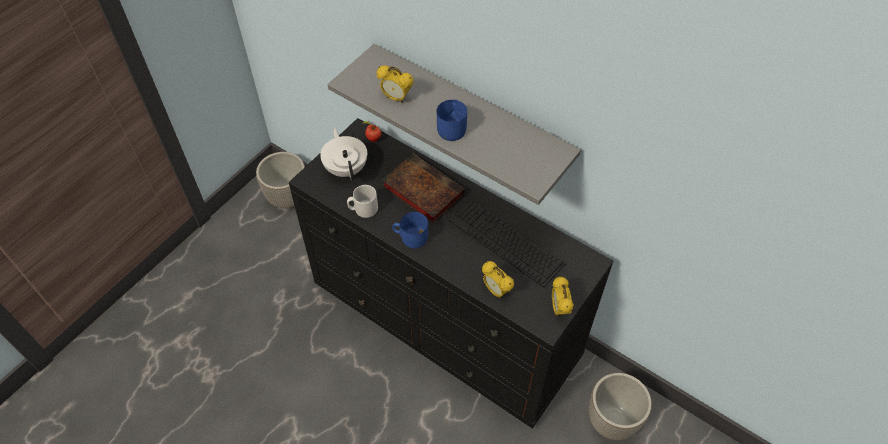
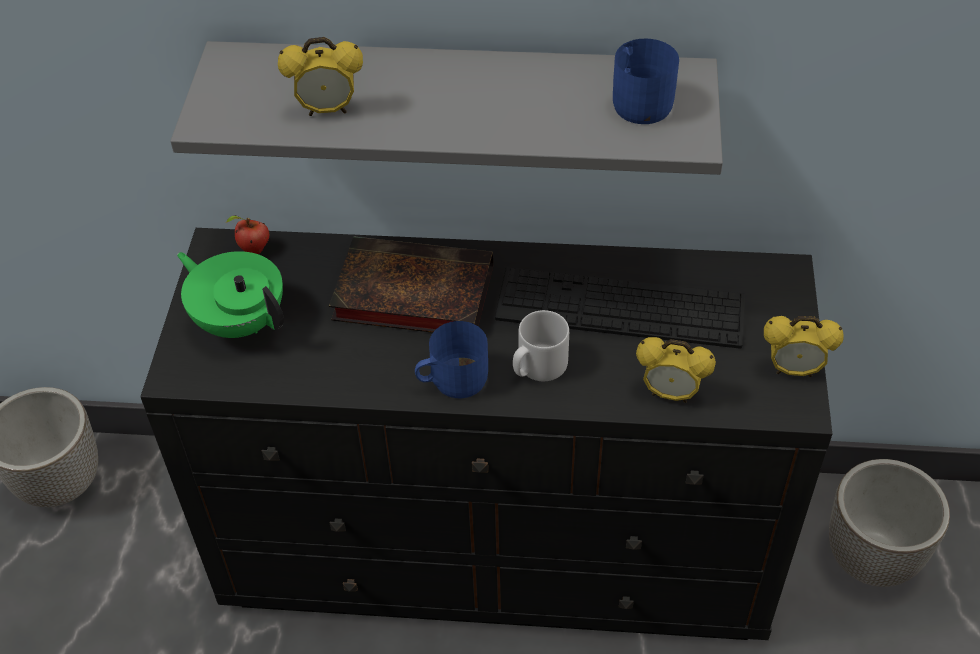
camera: 30 degrees left, 5 degrees down
(346, 168) = (240, 320): white teapot -> green teapot
(363, 209) = (326, 375): grey mug -> grey mug (538, 367)
(453, 127) = (473, 114): blue mug -> blue mug (639, 99)
(559, 309) = (793, 370): alarm clock -> alarm clock turned 45 degrees counterclockwise

